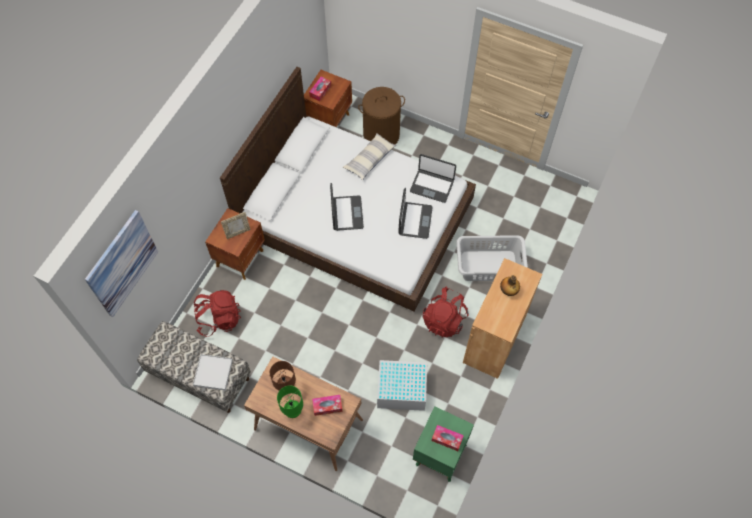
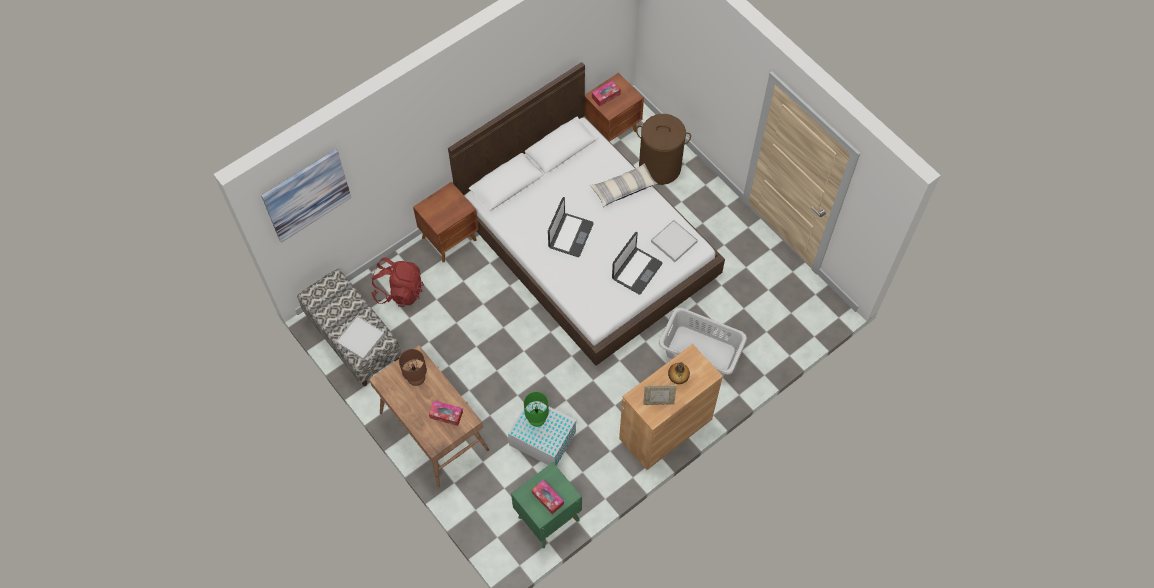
camera: 25 degrees right, 0 degrees up
(238, 232) = (449, 210): picture frame -> picture frame (658, 402)
(293, 410) = (412, 404): green table lamp -> green table lamp (537, 419)
(432, 186) = (674, 242): laptop -> white tray
(444, 320) = (623, 387): red backpack -> none

